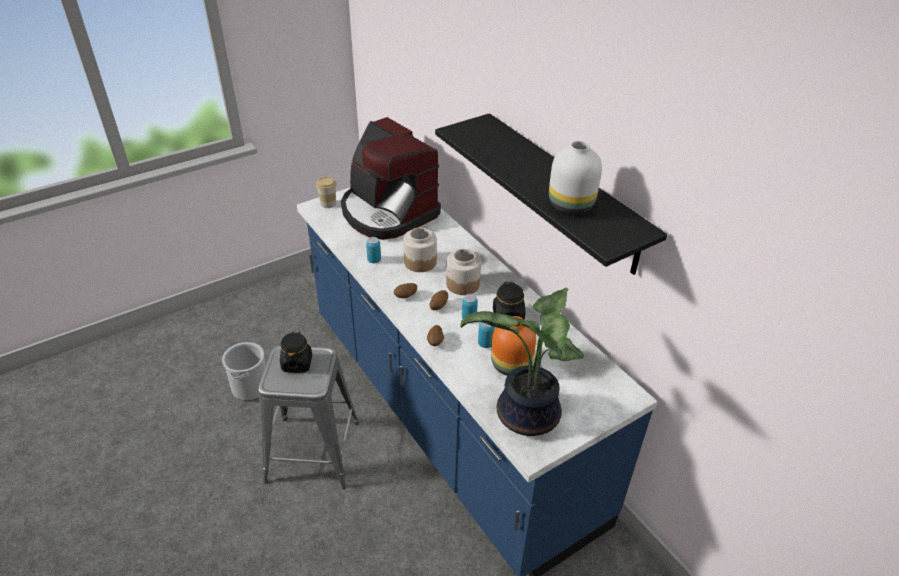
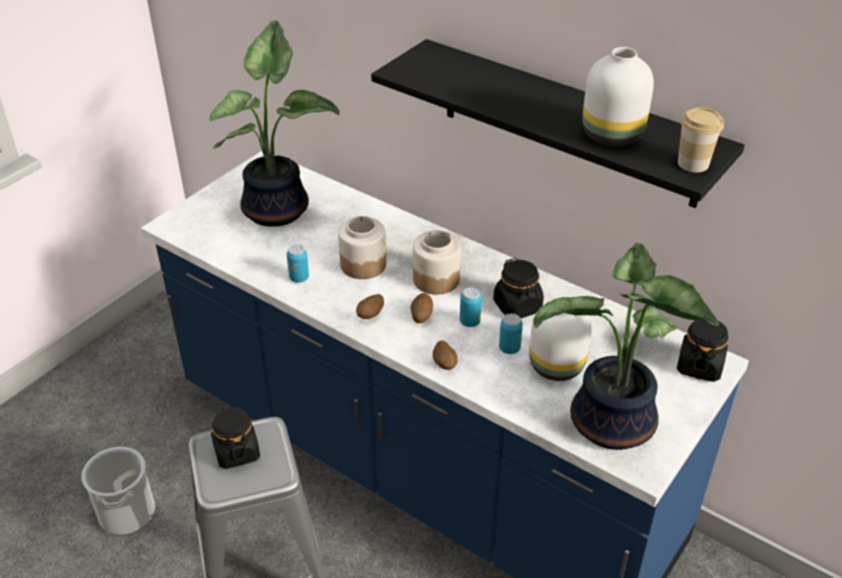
camera: 20 degrees left, 0 degrees up
(328, 204) = (188, 216): cup -> cup (693, 163)
(387, 212) = (279, 208): coffee machine -> potted plant
(511, 366) = (556, 367): orange vase -> white vase
(616, 394) = (699, 366): none -> black jar

